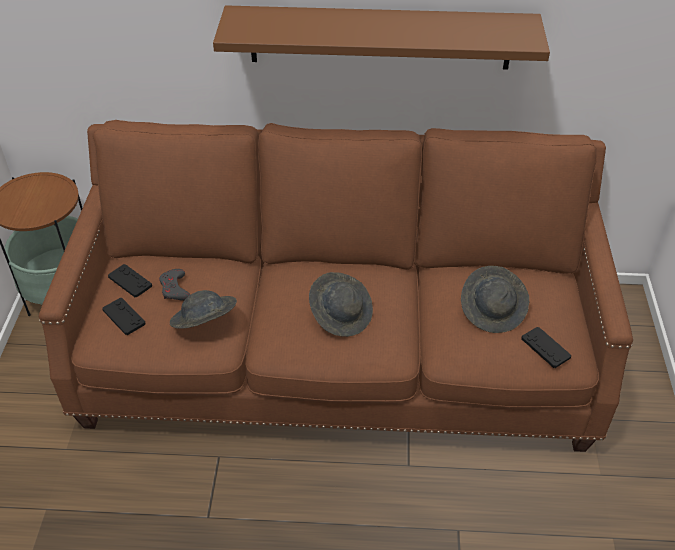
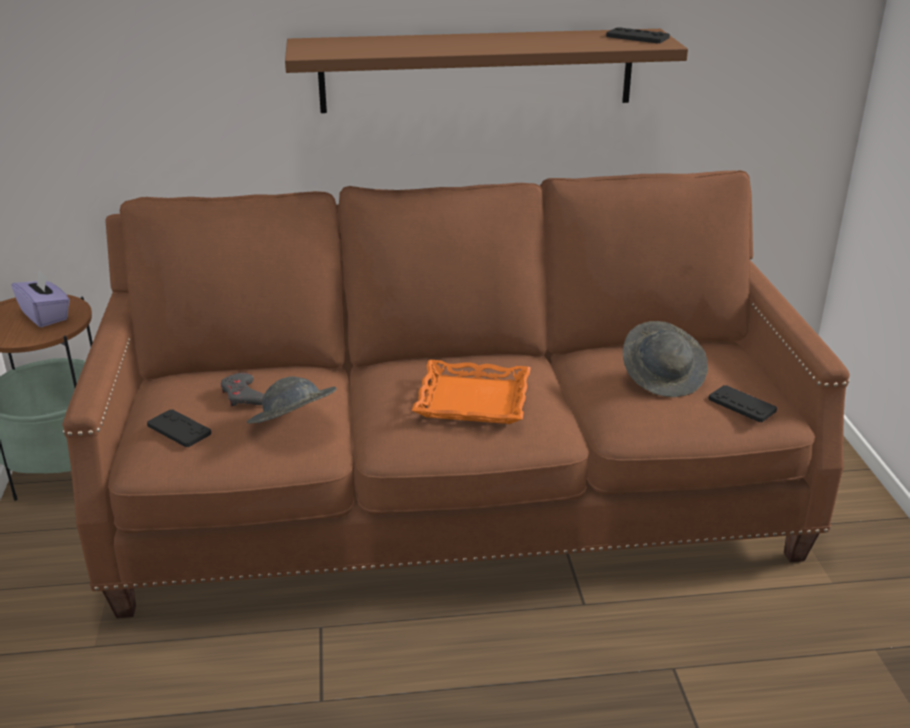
camera: 10 degrees left, 15 degrees down
(45, 196) = (46, 315): none -> purple tissue box
(130, 281) = (179, 394): black game controller -> black game controller (637, 37)
(341, 314) = (473, 399): grey hat -> orange tray

